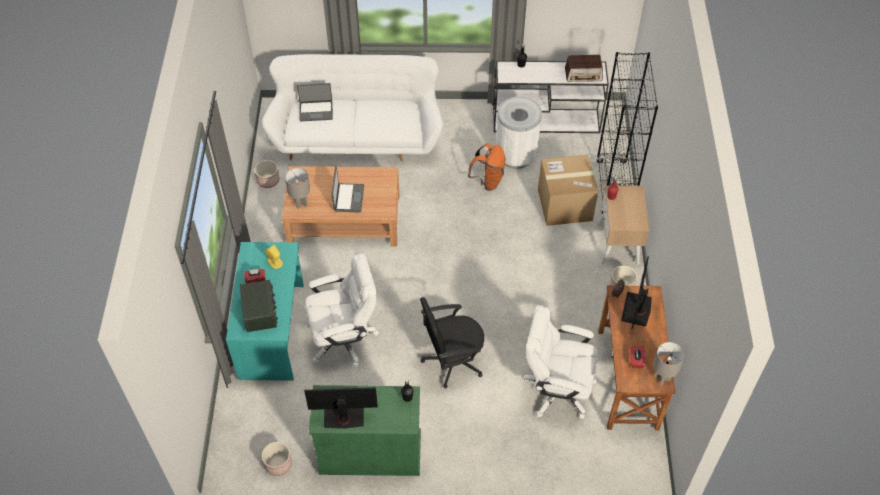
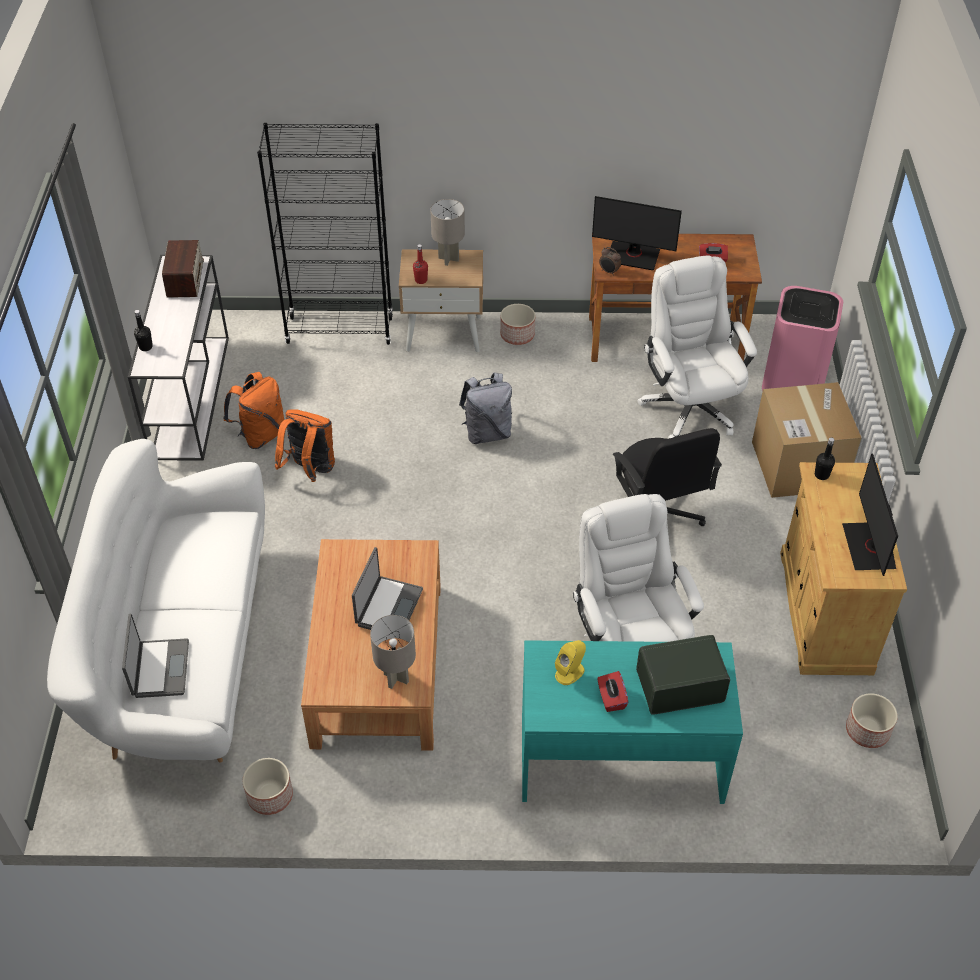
camera: 90 degrees left, 5 degrees down
(348, 198) = (388, 607): laptop -> laptop turned 105 degrees clockwise
(370, 452) = (824, 612): green cabinet -> beige cabinet
(516, 156) = (261, 434): white trash can -> orange backpack
(524, 269) = (487, 432): none -> grey backpack
(557, 389) = (689, 406): white office chair -> white office chair turned 150 degrees clockwise
(564, 205) = (368, 383): cardboard box -> cardboard box (798, 465)
(589, 463) = (793, 382): none -> pink trash can
(661, 378) = (734, 243): grey table lamp -> grey table lamp (448, 259)

